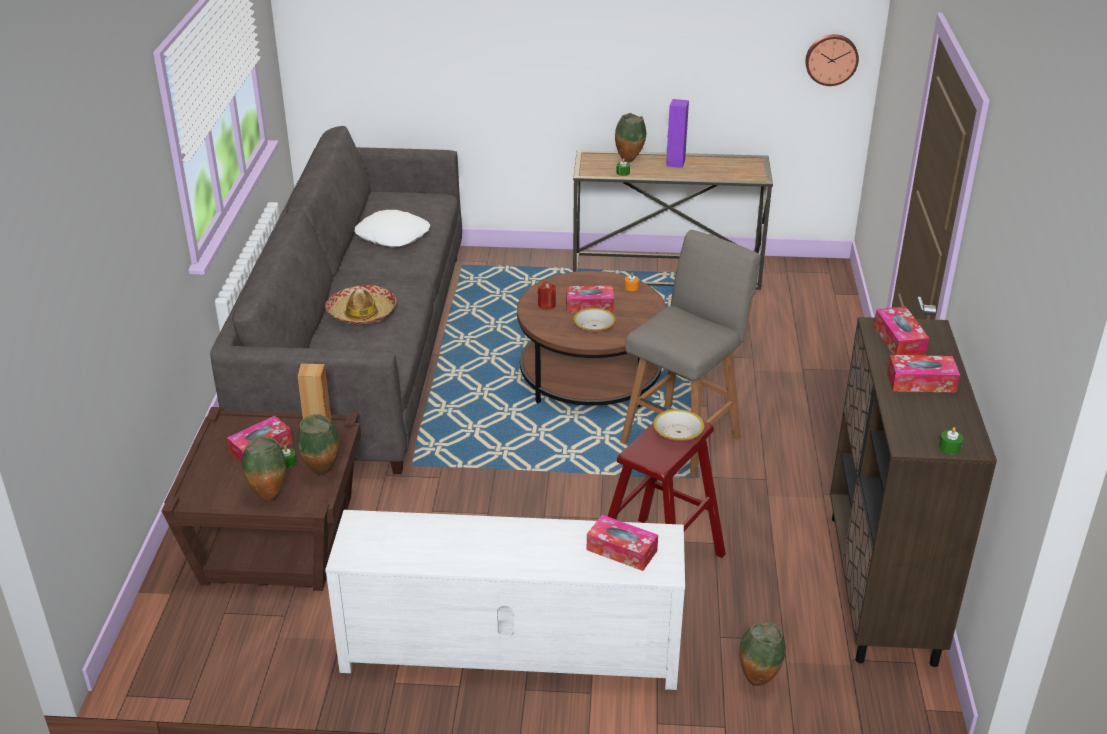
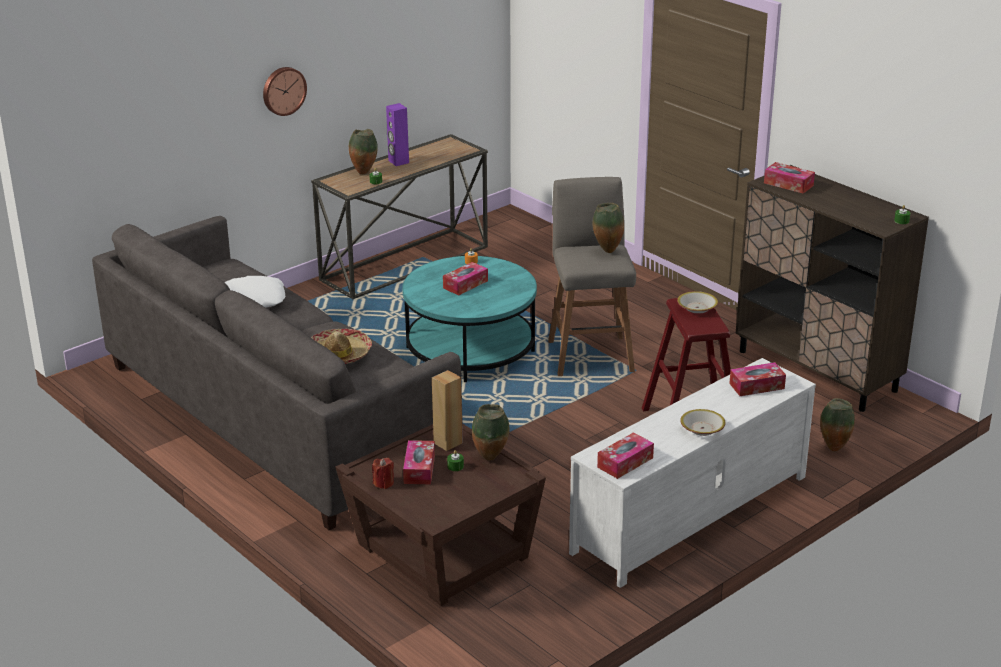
camera: 45 degrees left, 5 degrees down
(268, 496) = (483, 489): vase -> vase (607, 251)
(546, 305) = (436, 297): red candle -> red candle (383, 483)
(590, 376) = (470, 349): brown coffee table -> turquoise coffee table
(594, 326) = (492, 294): bowl -> bowl (702, 428)
(831, 59) = (480, 37): wall clock -> wall clock (283, 90)
(921, 382) = (835, 199): tissue box -> tissue box (625, 462)

